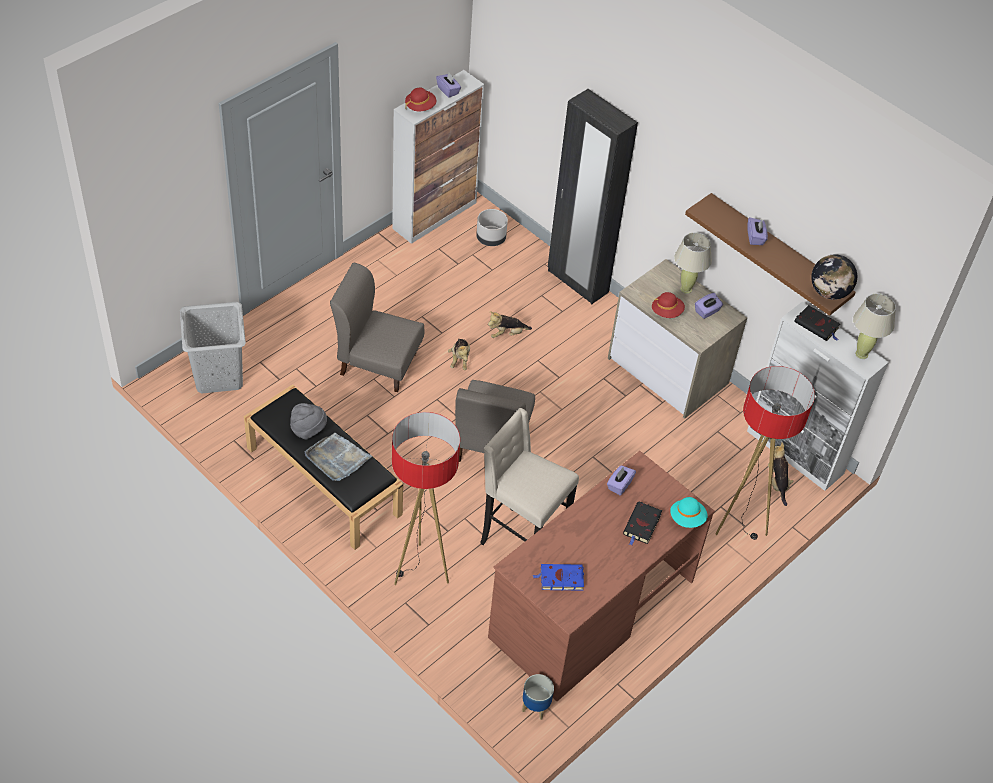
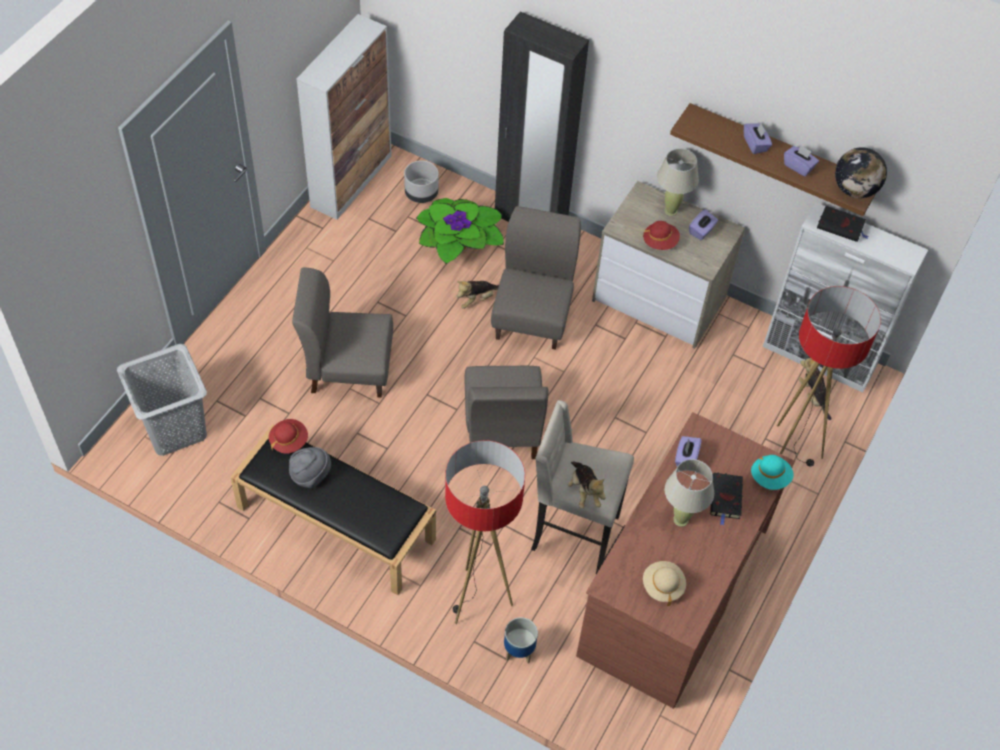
camera: 15 degrees left, 5 degrees up
(337, 459) = (355, 501): grey tray -> none
(420, 107) = (325, 69): red hat -> red hat (289, 441)
(448, 90) = (350, 42): purple tissue box -> purple tissue box (798, 166)
(460, 359) = (436, 342): plush toy -> plush toy (584, 491)
(508, 285) = (458, 243): none -> potted plant
(535, 707) = (653, 722): planter -> planter (519, 651)
(551, 359) = (533, 317): none -> grey chair
(560, 579) = (662, 586): blue book -> beige hat
(861, 354) = (898, 248): beige table lamp -> beige table lamp (681, 519)

